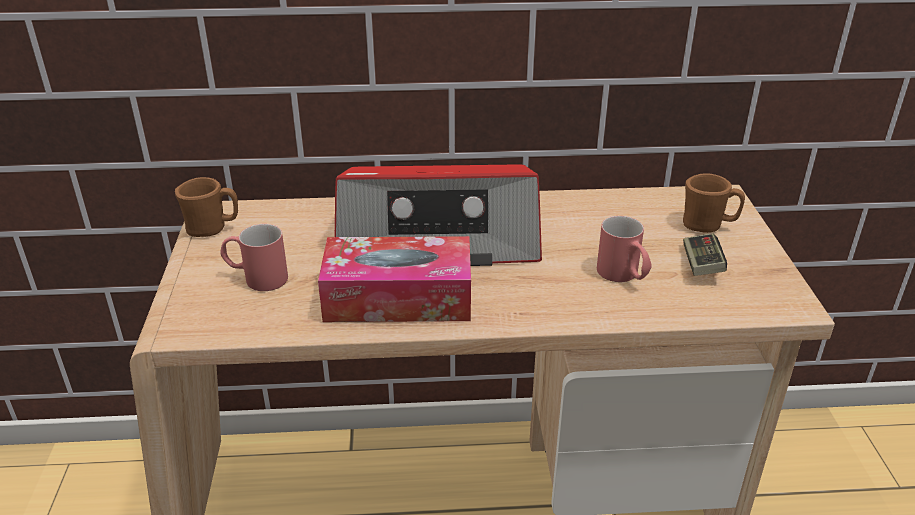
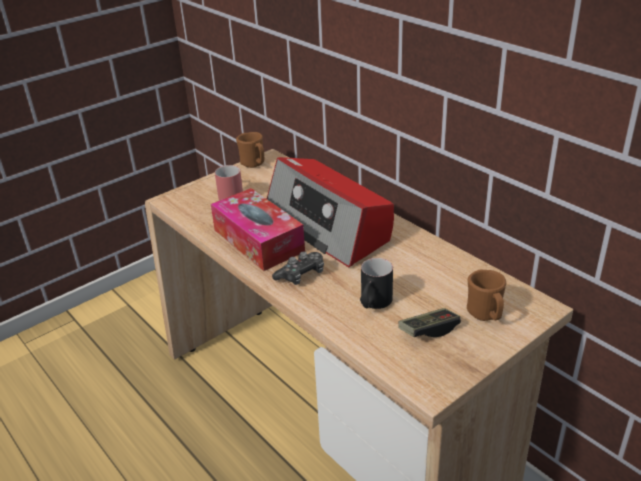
camera: 55 degrees right, 0 degrees up
(513, 298) = (301, 275): none -> game controller
(623, 276) = (373, 304): red mug -> black mug

